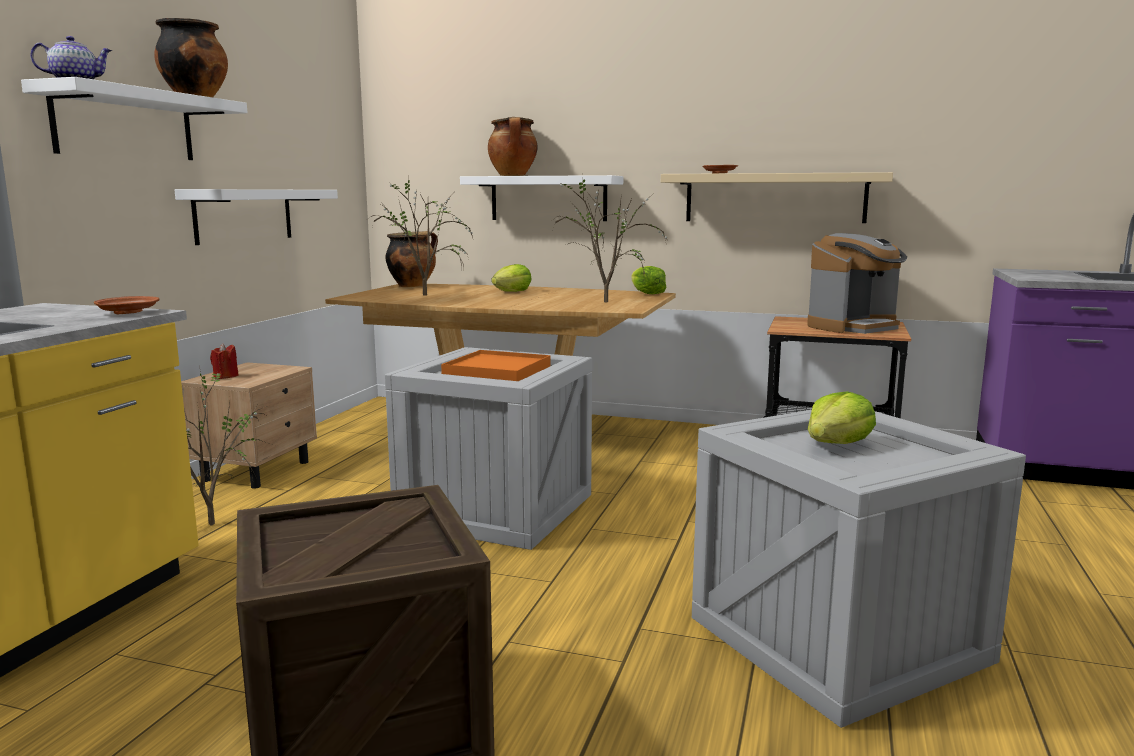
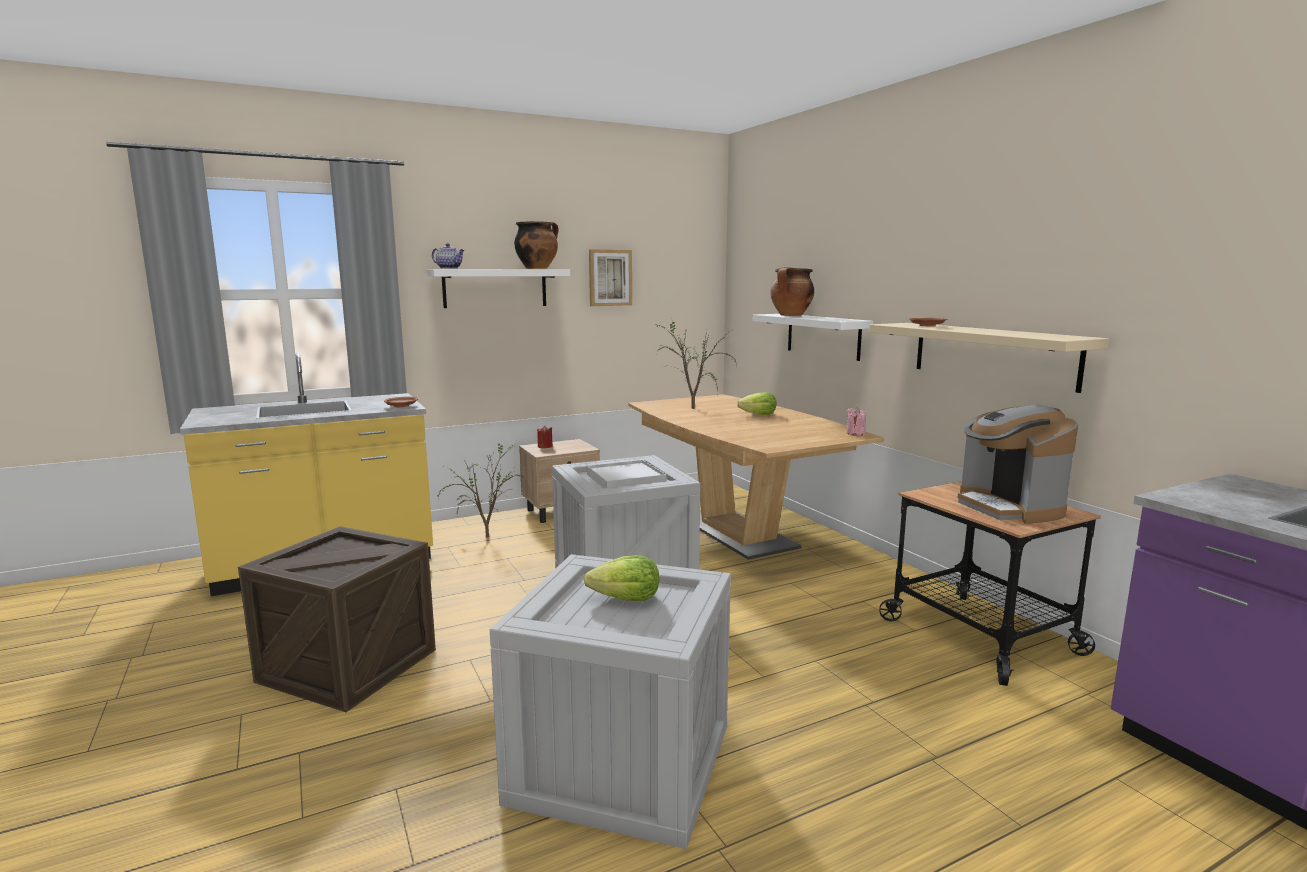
camera: 45 degrees right, 0 degrees up
(244, 215) = (589, 340): white shelf -> none
(259, 124) = (610, 278): none -> picture
(412, 286) = (718, 398): cooking pot -> none
(497, 372) = (625, 479): orange tray -> white tray
(605, 302) = (782, 437): potted plant -> none
(646, 293) = (855, 433): lettuce -> pink candle
(853, 327) = (1008, 508): coffee machine -> coffee machine turned 60 degrees clockwise

